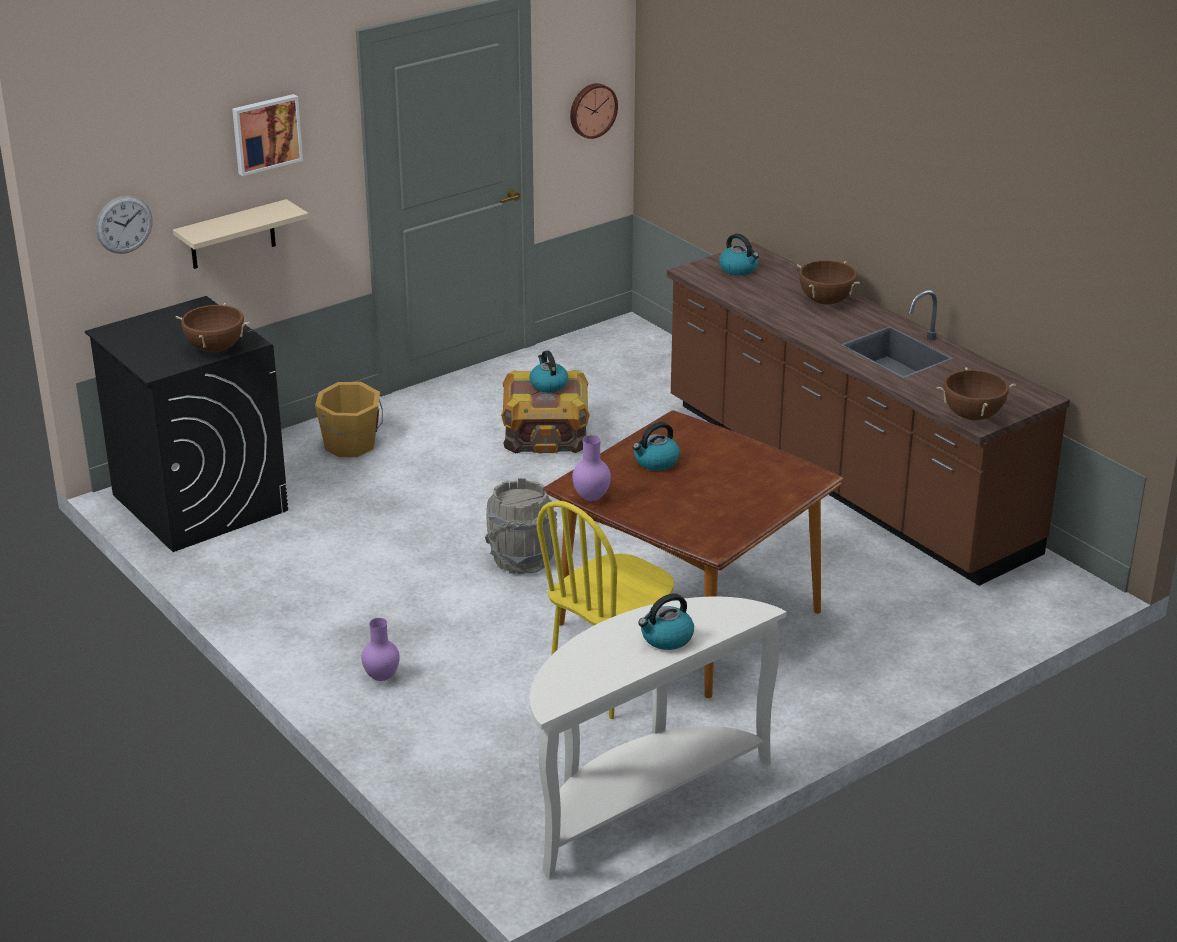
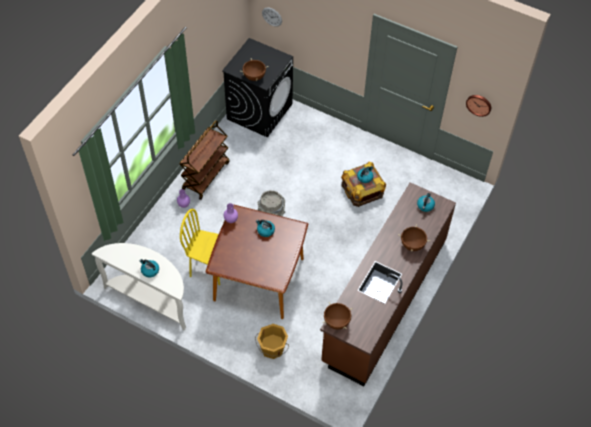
camera: 65 degrees right, 25 degrees up
(232, 235) = (311, 44): beige shelf -> none
(266, 133) = (329, 23): picture -> none
(319, 623) = (206, 176): none -> brown cart
(351, 445) = (320, 135): orange bucket -> orange bucket (272, 348)

